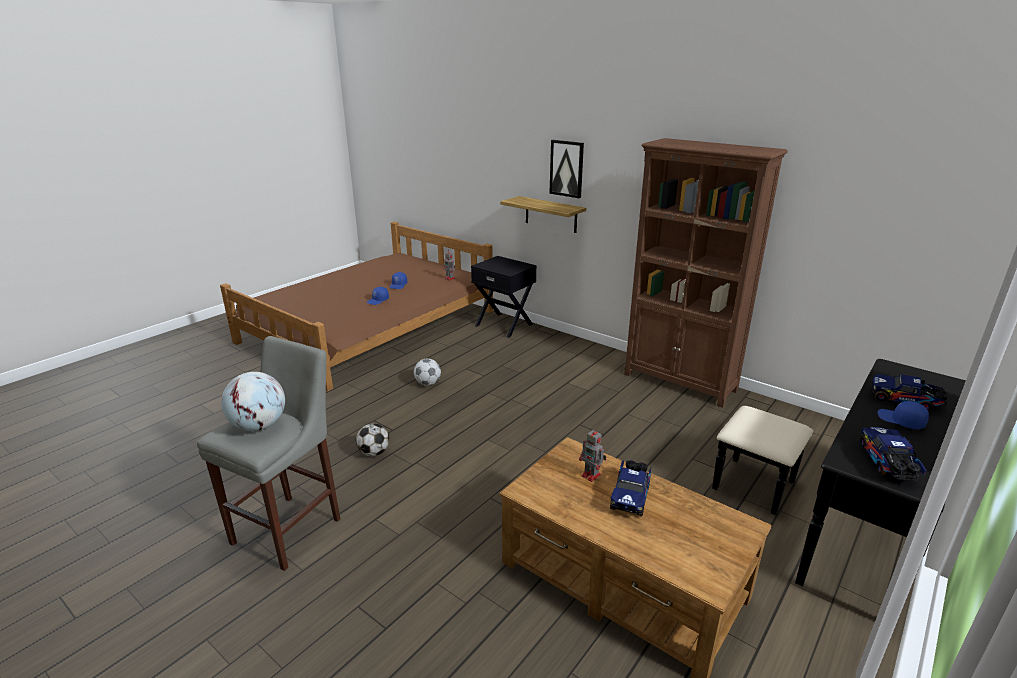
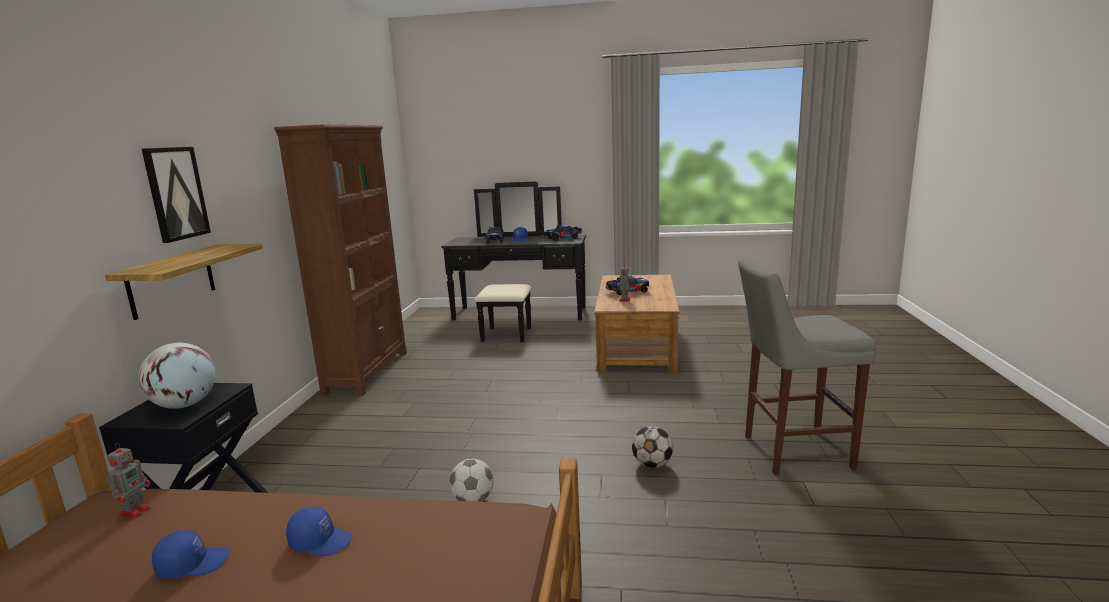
camera: 120 degrees left, 10 degrees down
(259, 426) = (813, 325): globe -> globe (185, 405)

